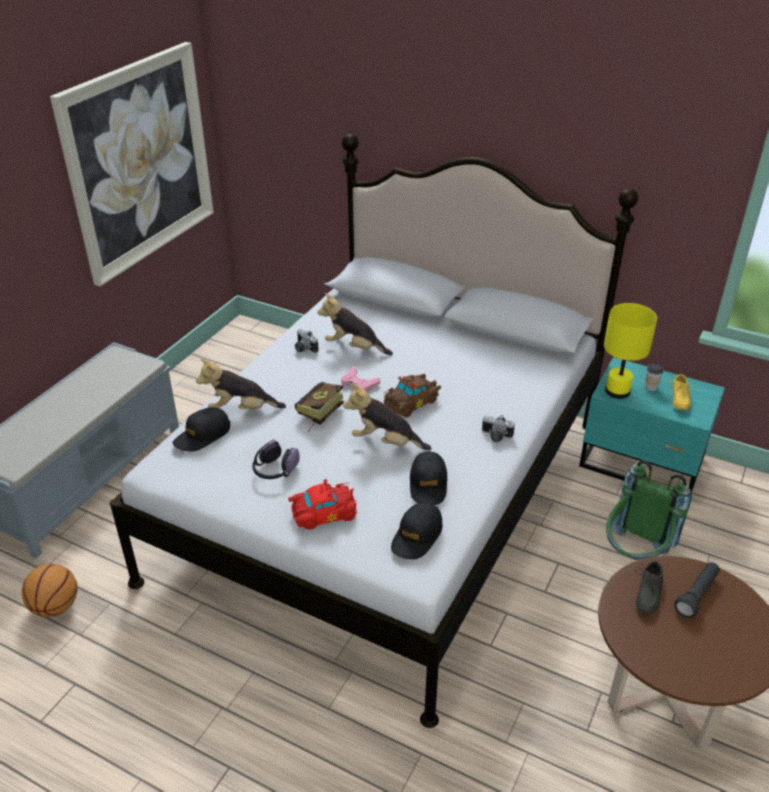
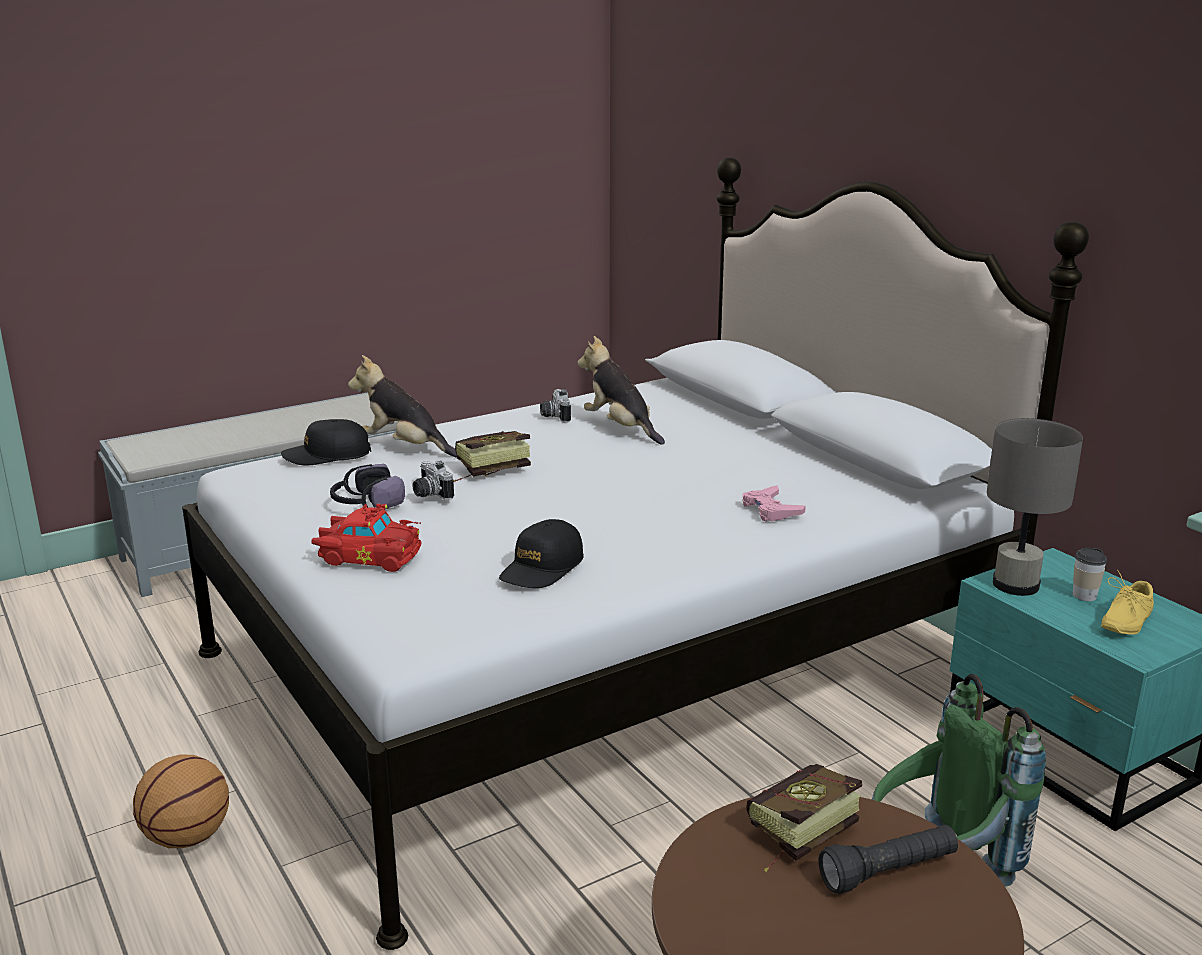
camera: 30 degrees right, 15 degrees down
(55, 606) = (108, 646): basketball -> basketball (187, 837)
(139, 162) = (469, 170): picture -> none
(359, 384) = (580, 458): pink game controller -> pink game controller (770, 509)
(385, 442) = (541, 516): plush toy -> none
(412, 402) = (629, 489): brown toy car -> none
(417, 536) = (456, 612): black cap -> none
(495, 436) = (706, 550): camera -> camera (429, 494)
(617, 391) = (1015, 585): yellow table lamp -> grey table lamp
(646, 593) = (794, 836): grey shoe -> book

